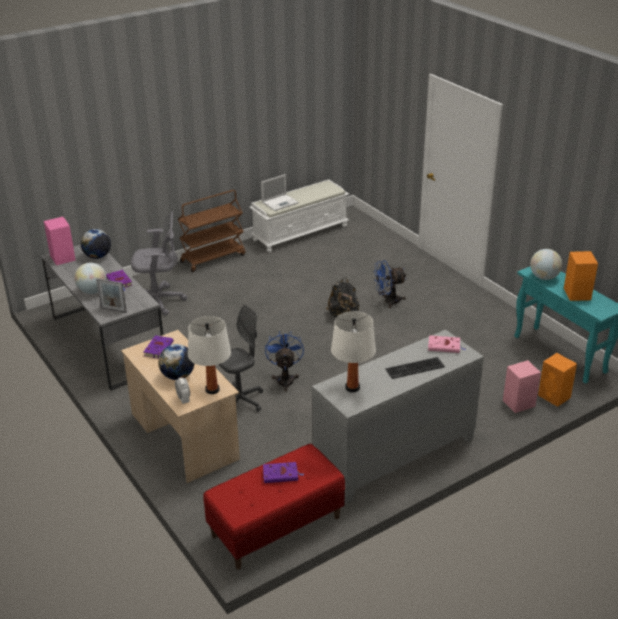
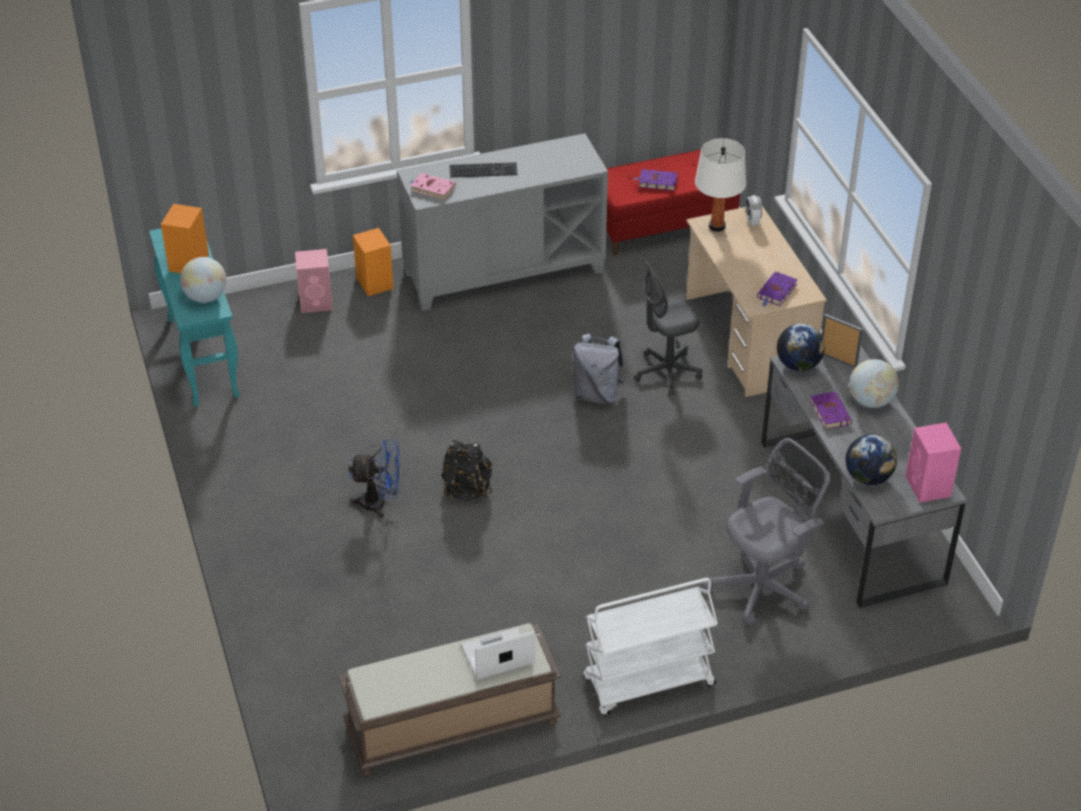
camera: 165 degrees left, 10 degrees up
(159, 301) = (764, 586): grey office chair -> grey office chair turned 135 degrees clockwise
(178, 376) = (755, 250): globe -> globe (798, 365)
(213, 258) = (648, 683): brown cart -> white cart
(285, 379) = (597, 394): blue fan -> grey backpack
(300, 232) = (451, 726): white bench -> brown bench
(352, 387) = (564, 161): white table lamp -> none
(554, 397) = (265, 302): orange speaker -> orange speaker (374, 282)

